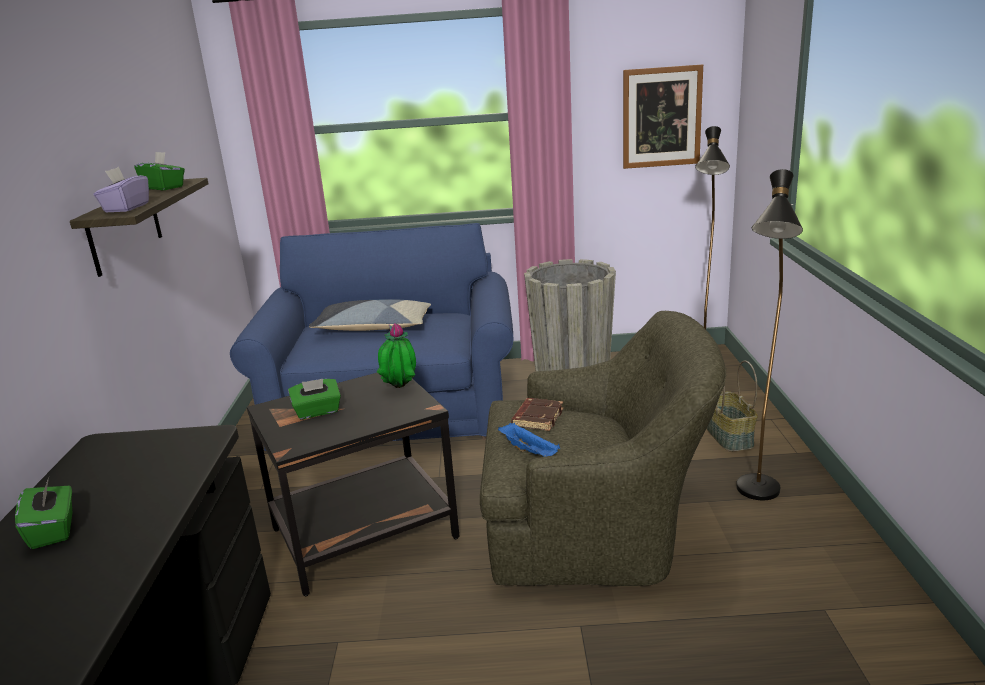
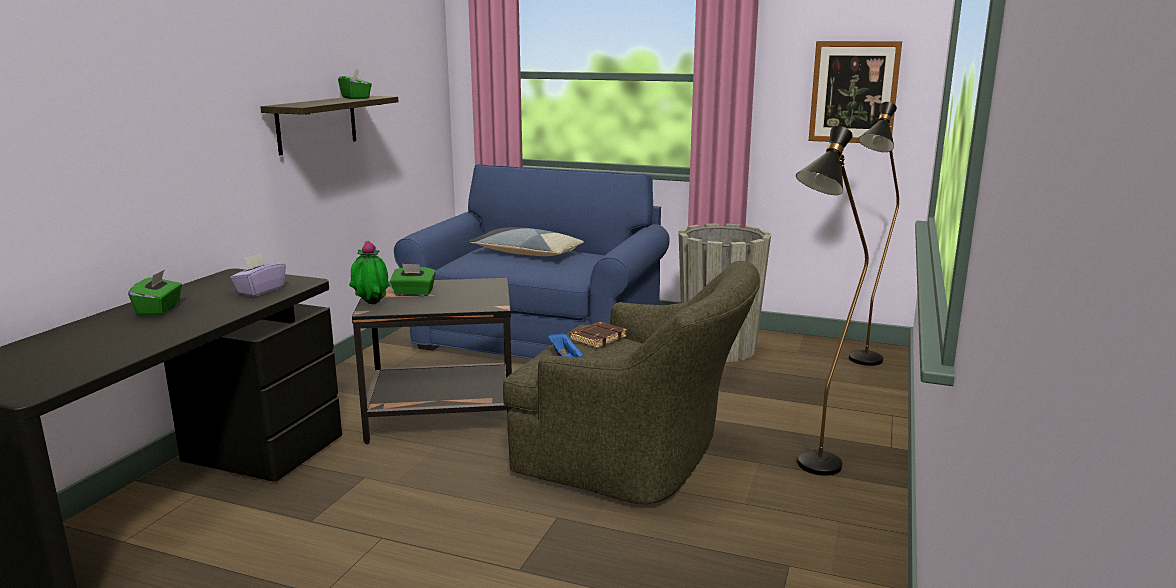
camera: 20 degrees right, 5 degrees down
(126, 208) = (306, 104): purple tissue box -> purple tissue box (260, 291)
(400, 389) = (490, 291): potted plant -> potted plant (371, 305)
(730, 436) = (833, 420): basket -> none

